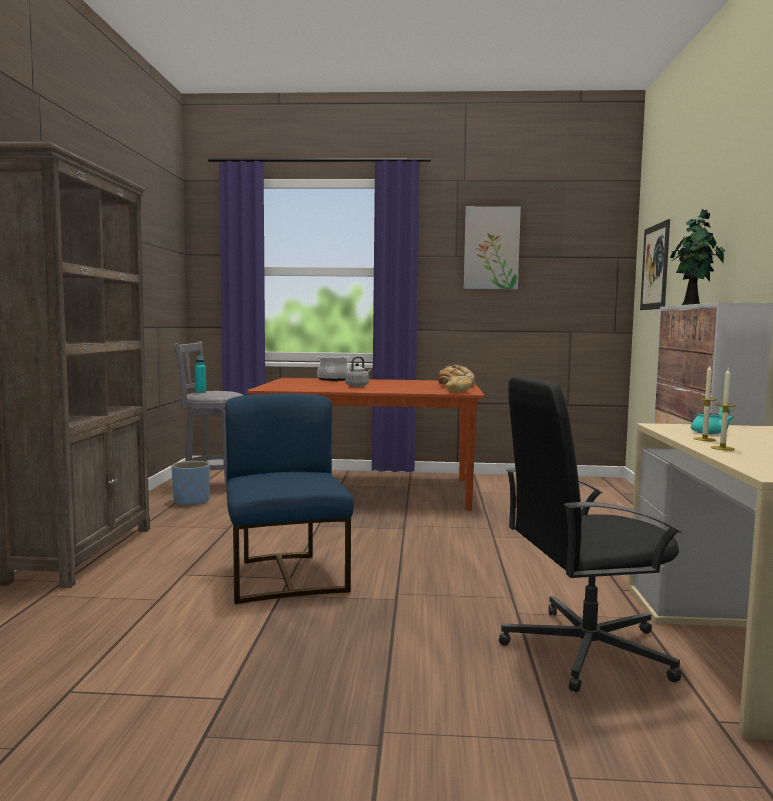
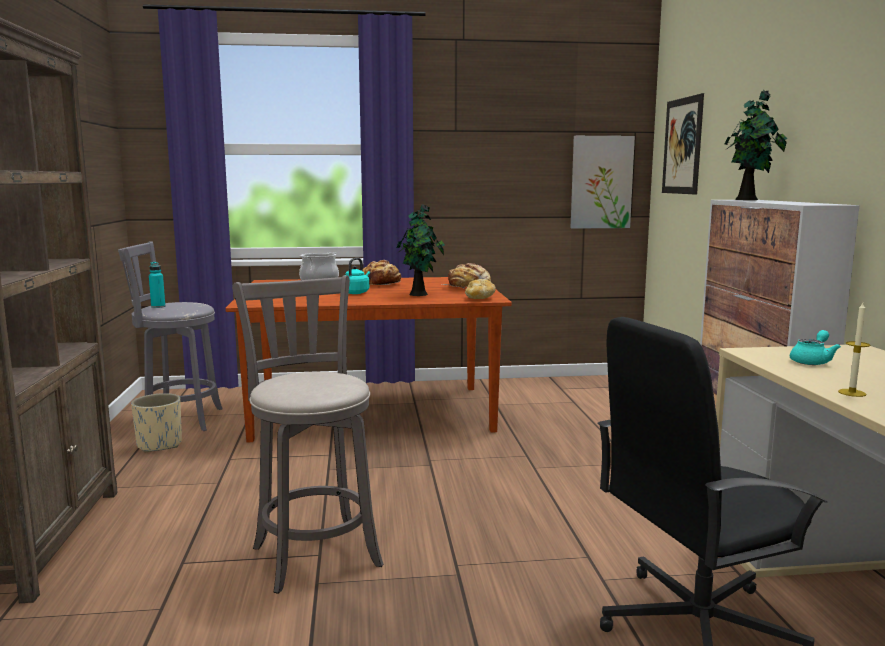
camera: 10 degrees left, 5 degrees up
(191, 502) = (159, 445): blue planter -> beige planter
(286, 576) = (314, 553): blue chair -> grey stool
(357, 386) = (356, 292): grey kettle -> turquoise kettle
(383, 382) = (381, 284): none -> bread
(409, 388) = (420, 294): none -> potted plant
(491, 248) = (496, 121): picture -> picture (601, 182)
(704, 439) = (817, 376): candle -> none

